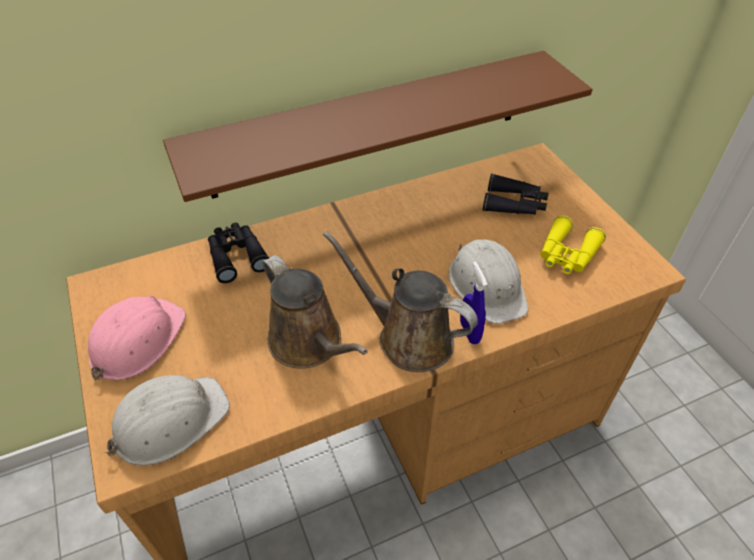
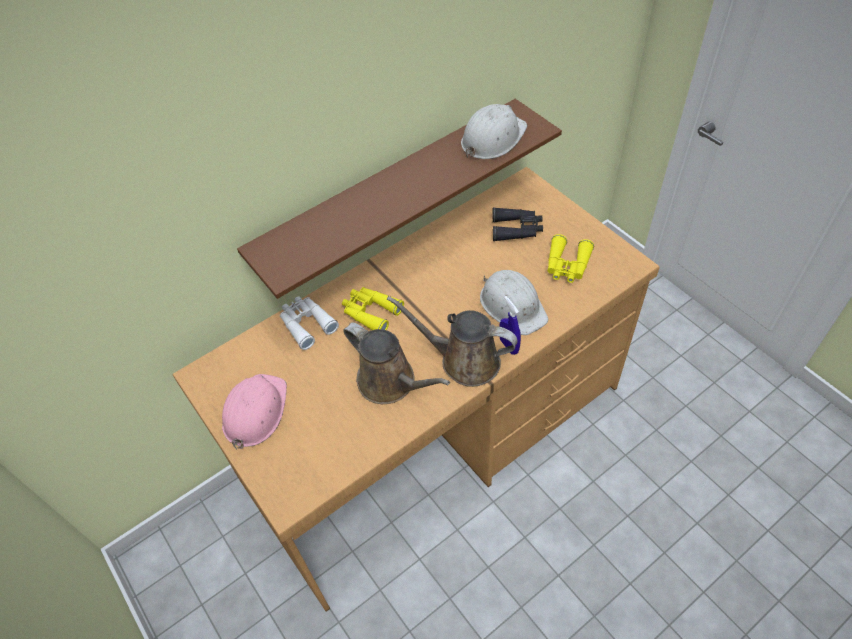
camera: 10 degrees left, 5 degrees up
(169, 421) = (307, 465): white hard hat -> white hard hat (492, 138)
(237, 256) = (306, 324): black binoculars -> white binoculars
(314, 258) = (370, 312): none -> yellow binoculars

